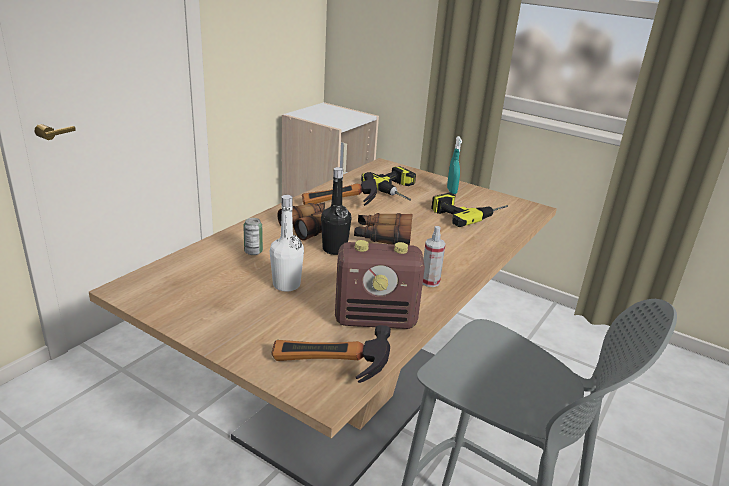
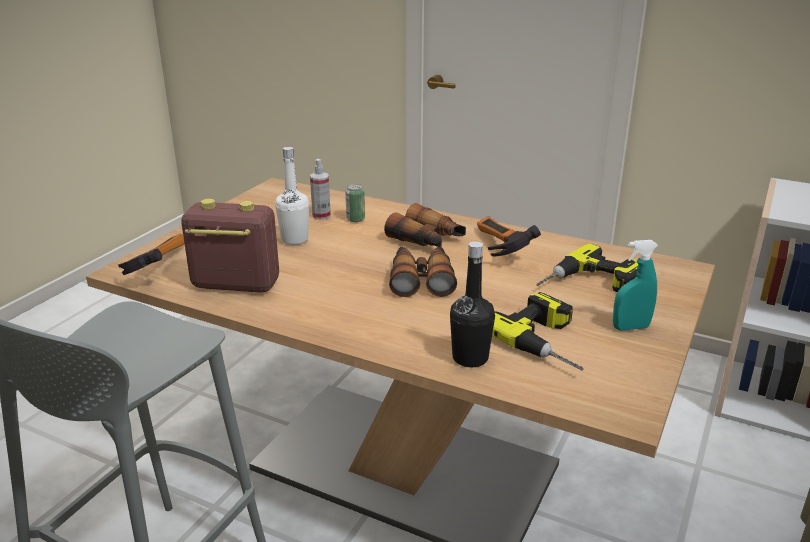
camera: 85 degrees right, 0 degrees up
(334, 249) = (377, 255): black bottle -> black bottle (470, 358)
(376, 320) = (235, 285): radio -> radio turned 105 degrees clockwise
(430, 282) = (318, 312): spray bottle -> spray bottle (321, 216)

